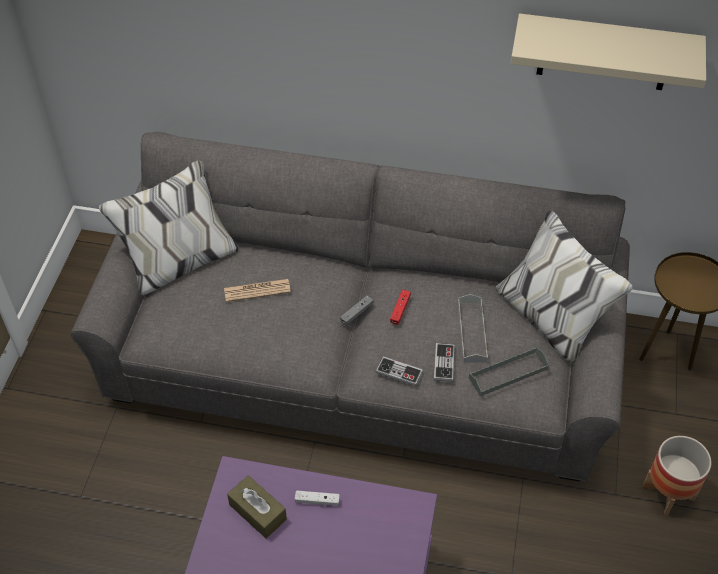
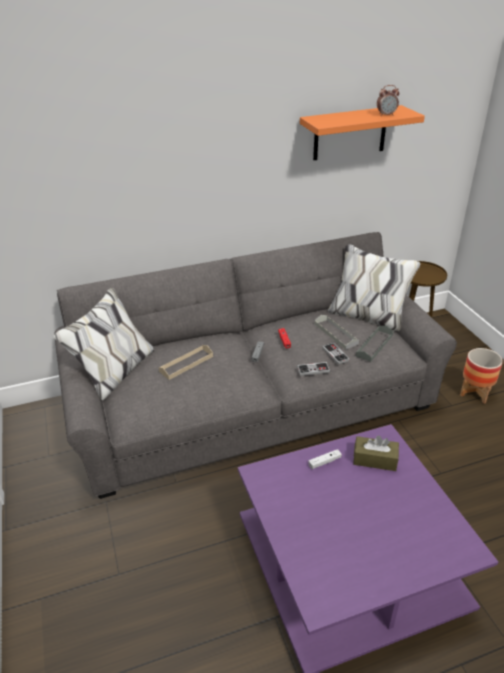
camera: 30 degrees left, 15 degrees down
(257, 290) = (186, 364): newspaper -> beige tray
(257, 512) = (292, 487): brown tissue box -> brown tissue box (375, 459)
(604, 53) = (350, 133): beige shelf -> orange shelf
(646, 57) = (386, 115): none -> alarm clock

